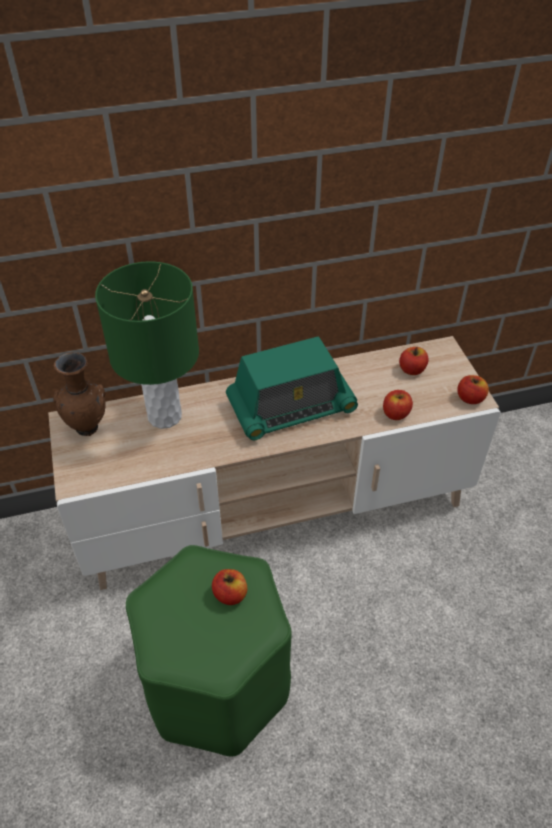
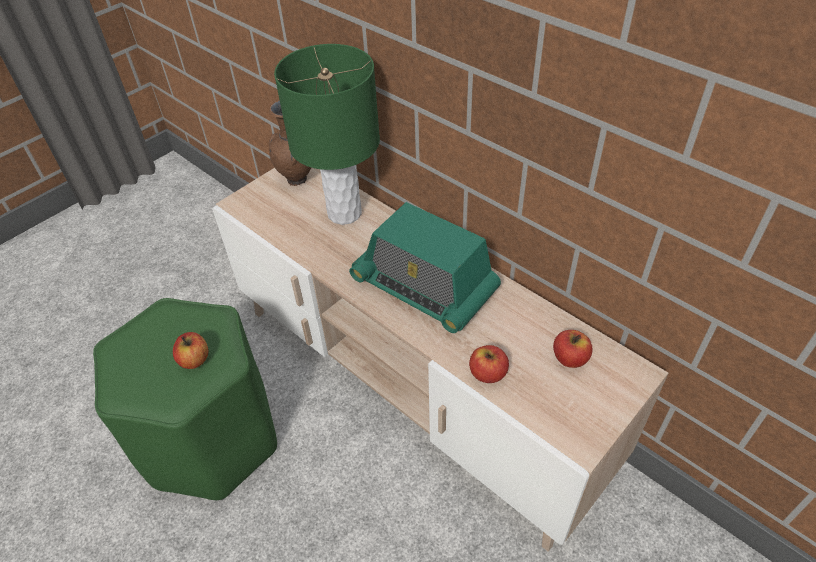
camera: 60 degrees right, 0 degrees up
(470, 398) = (576, 435): apple -> none

